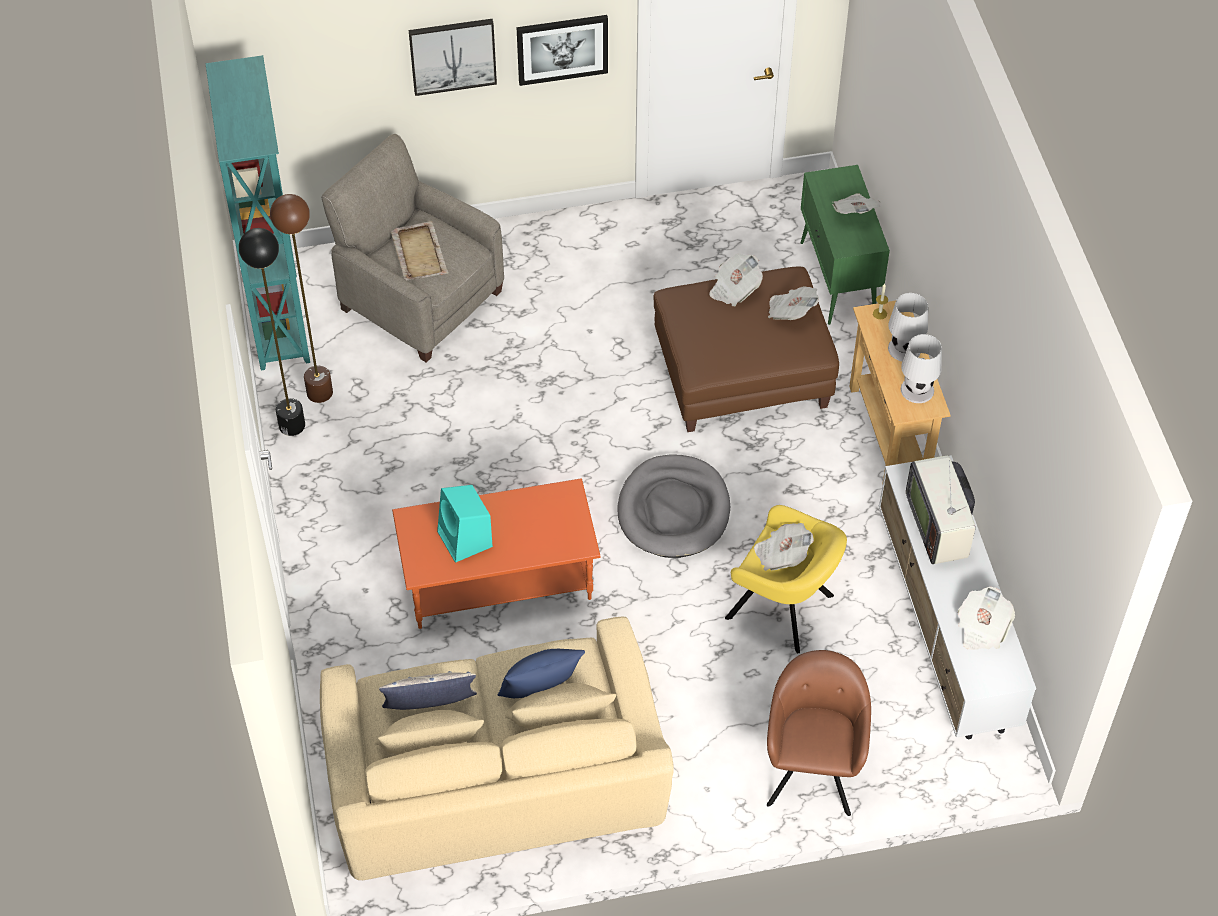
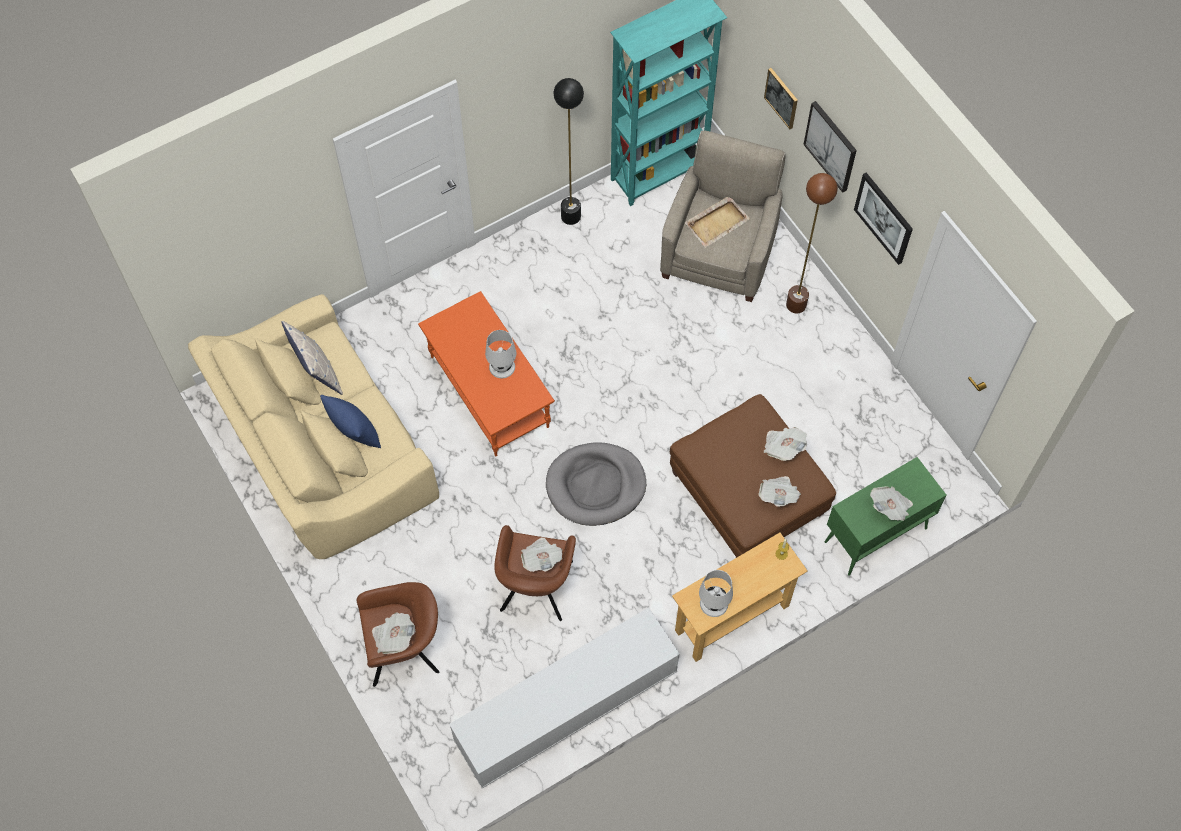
camera: 70 degrees right, 10 degrees up
(320, 392) = (606, 222): brown floor lamp -> brown floor lamp (796, 304)
(353, 84) = (781, 98): none -> picture
(466, 540) = (471, 345): turquoise speaker -> none
(784, 609) = (535, 589): yellow armchair -> brown armchair
(904, 348) = (752, 582): white table lamp -> white table lamp (502, 366)
(940, 526) = (606, 663): television -> none
(982, 628) = (519, 719): newspaper -> newspaper (394, 637)

